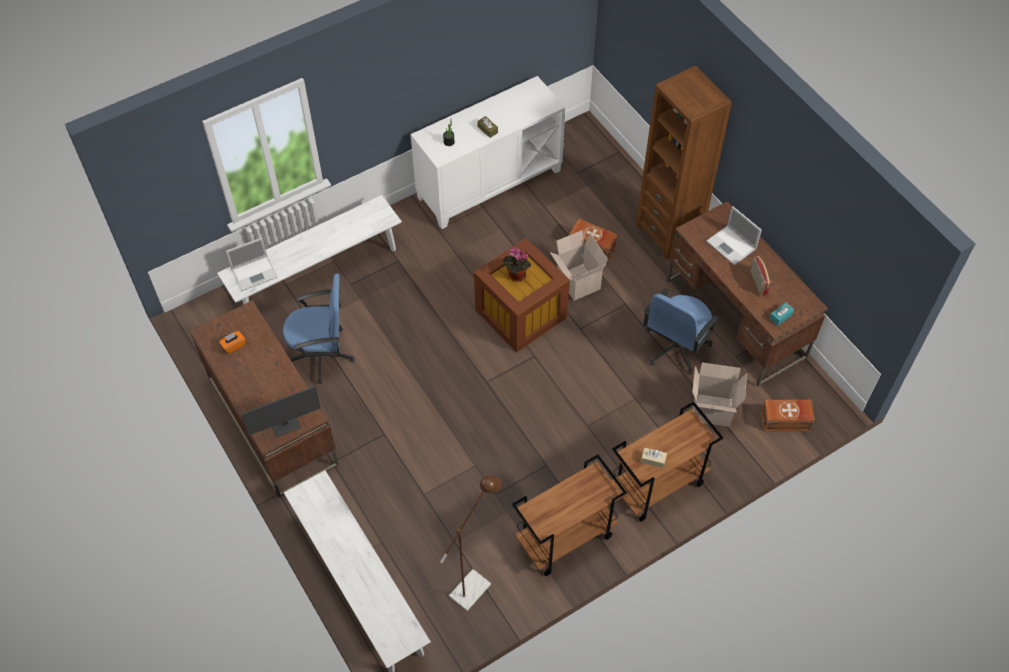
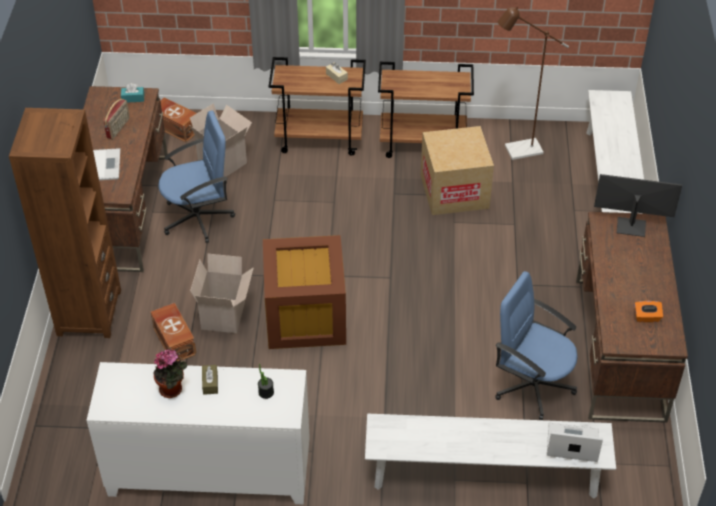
camera: 145 degrees left, 10 degrees down
(498, 499) = (454, 191): none -> cardboard box
(515, 276) = (307, 272): potted plant -> potted plant (173, 389)

